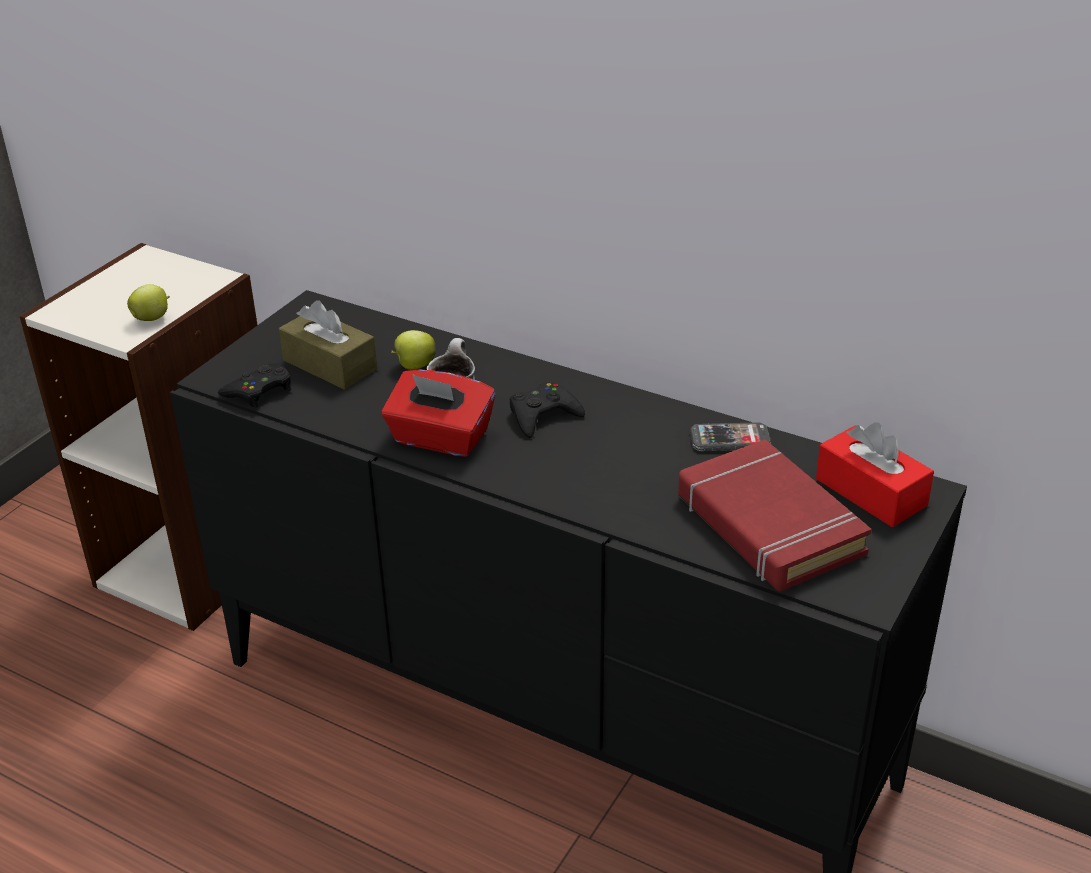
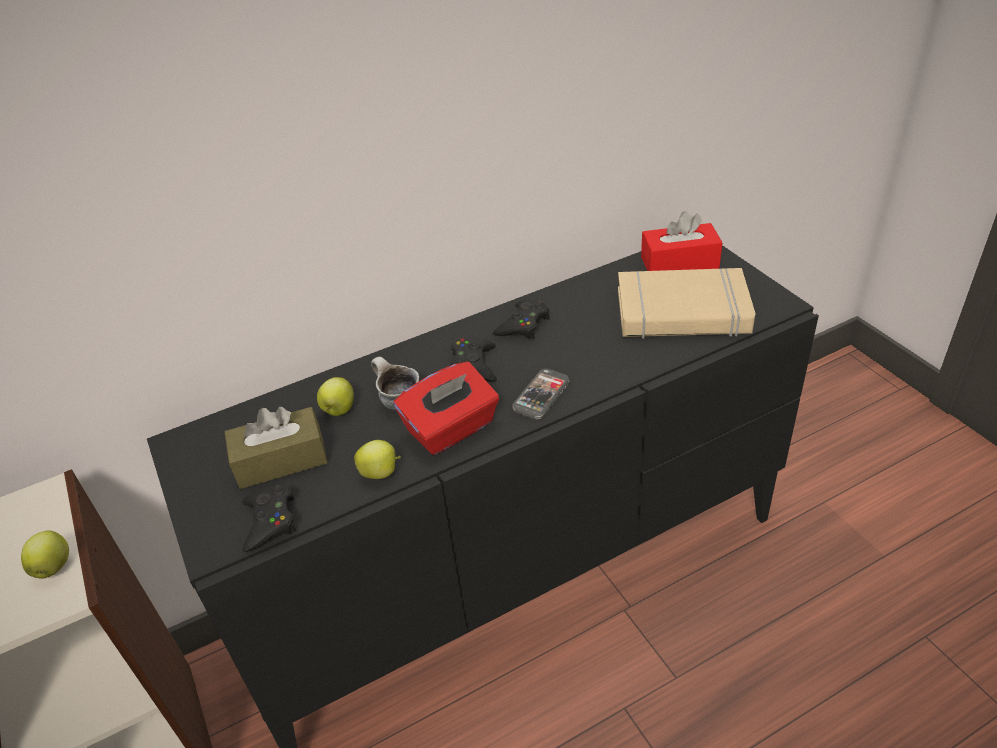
camera: 55 degrees left, 5 degrees up
(354, 423) = (381, 473): none -> apple
(636, 421) = (523, 325): none -> black game controller
(729, 439) = (580, 294): phone -> phone (541, 395)
(768, 525) = (682, 312): red book -> beige book

